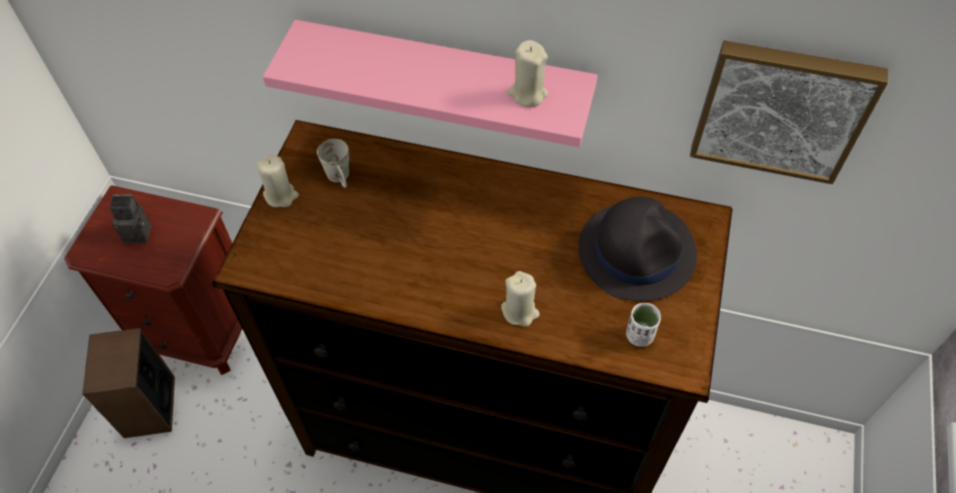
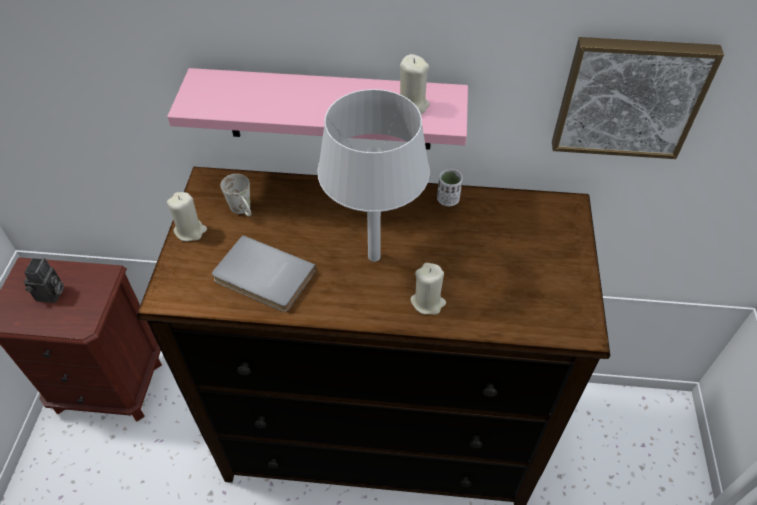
camera: 10 degrees left, 5 degrees down
(140, 232) = (51, 295): camera -> camera turned 105 degrees clockwise
(149, 407) = (71, 461): speaker -> none
(348, 259) = (262, 278): none -> grey book
(472, 251) = (374, 257): none -> grey table lamp
(637, 251) = (518, 238): black hat -> none
(639, 335) = (538, 308): white cup -> white cup (448, 200)

